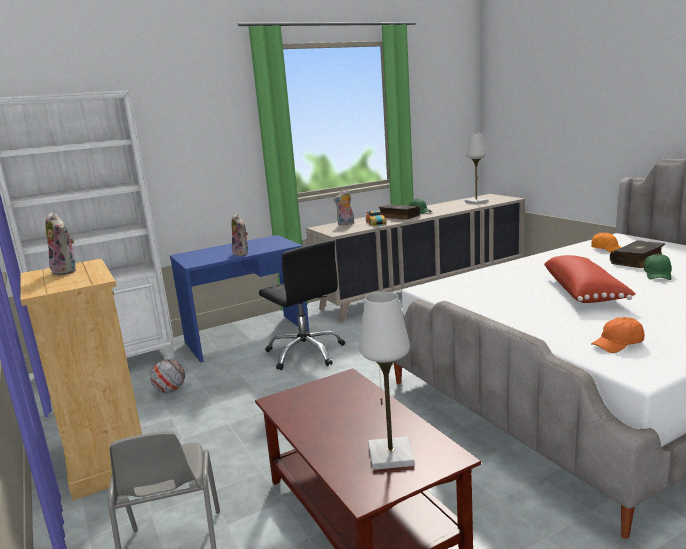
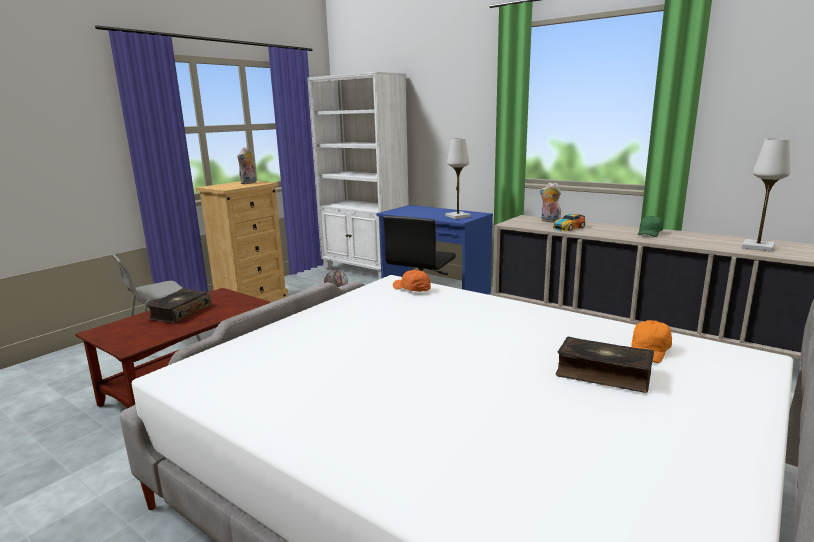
camera: 65 degrees right, 0 degrees up
(242, 253) = (424, 215): plush toy -> none
(390, 455) = (138, 331): white table lamp -> white table lamp (457, 216)
(398, 217) = (609, 230): book -> book (180, 312)
(584, 292) = (415, 344): red pillow -> none
(618, 344) = (247, 365): orange cap -> orange cap (411, 289)
(658, 275) = (529, 388): green cap -> none

